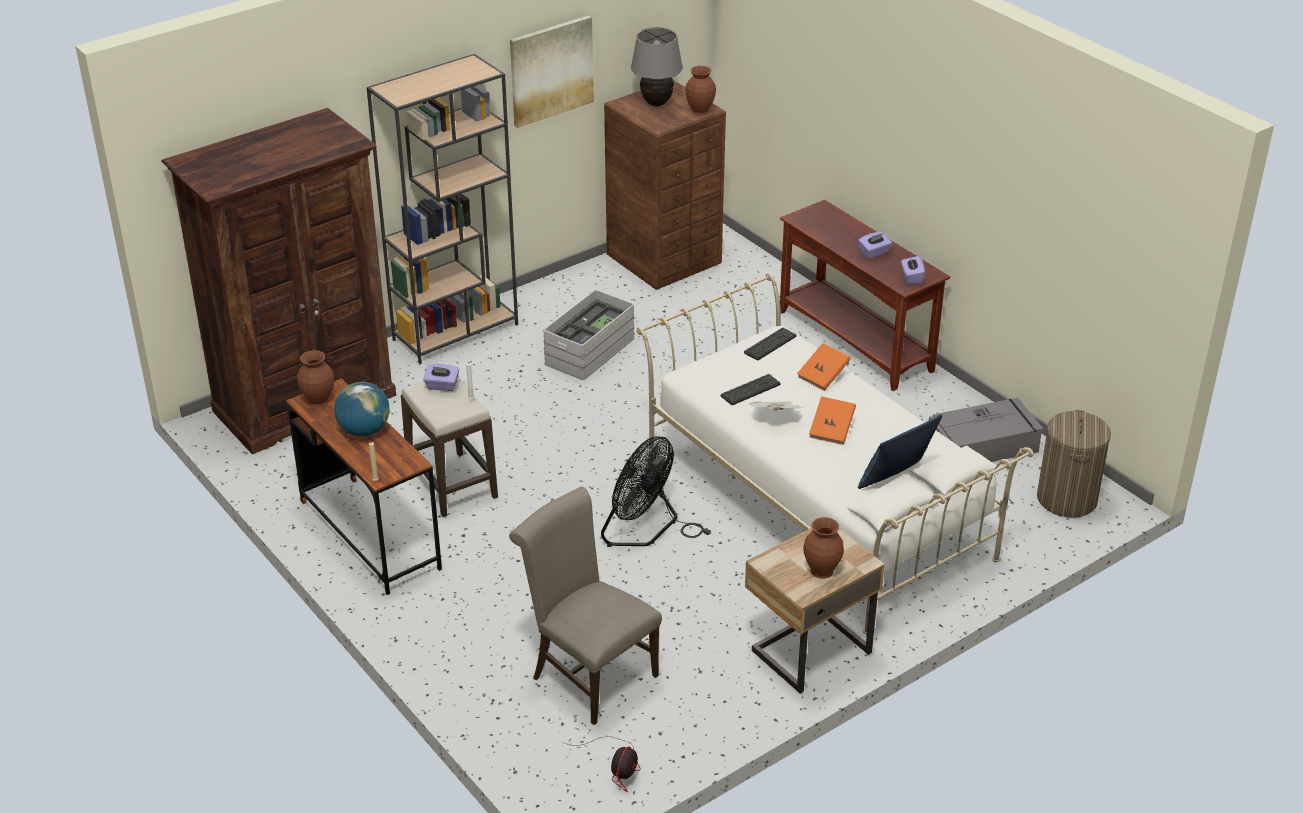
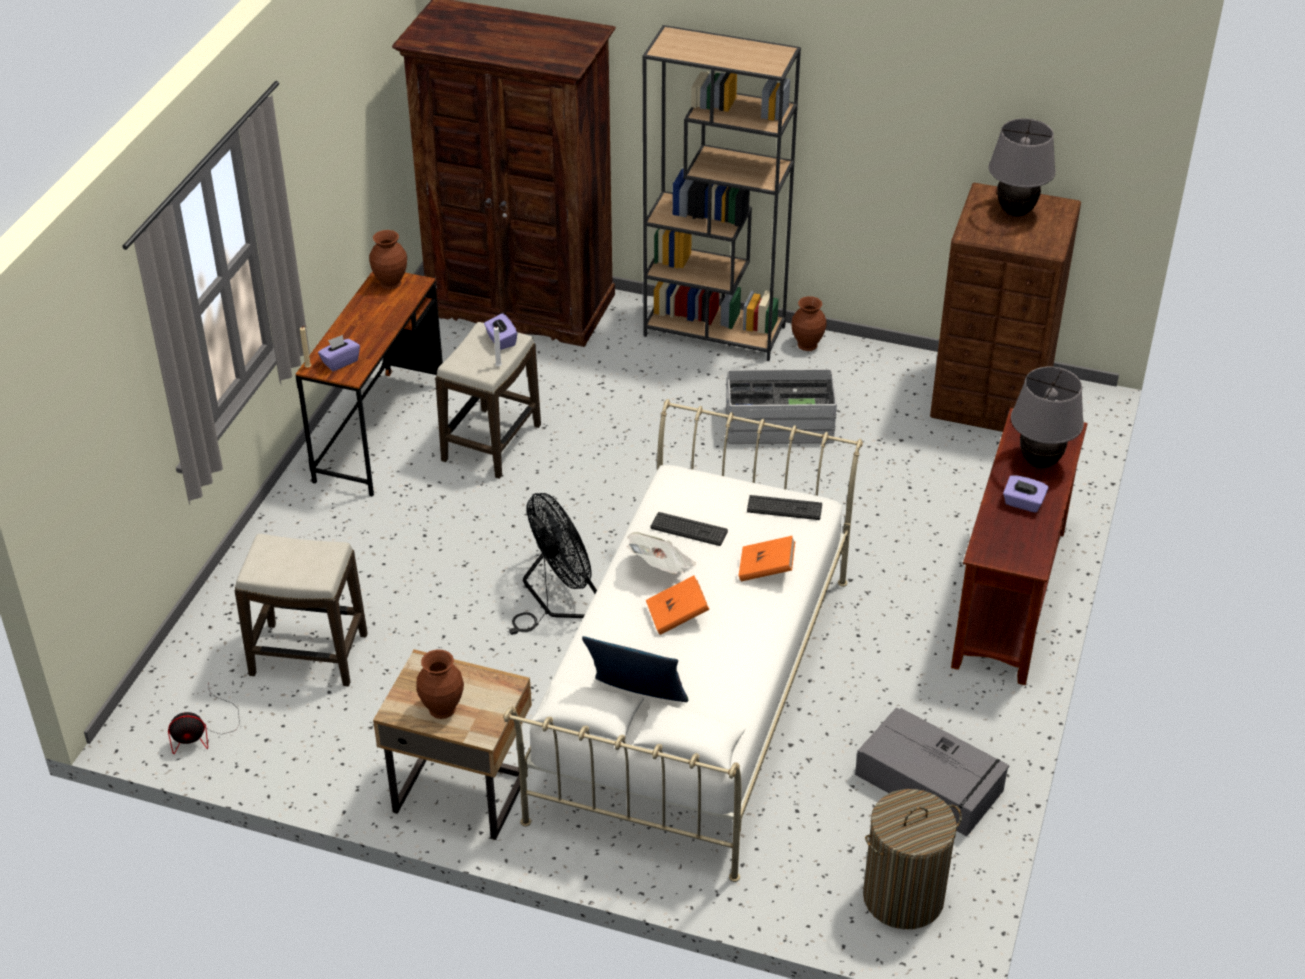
camera: 55 degrees right, 5 degrees up
(364, 430) = (372, 327): globe -> none
(551, 70) = (907, 112): picture -> none
(588, 673) = (309, 655): beige chair -> stool
(653, 526) = (552, 596): black fan -> black fan turned 60 degrees clockwise
(699, 111) = (1038, 244): brown vase -> brown vase (807, 344)
(843, 231) = (1040, 462): none -> grey table lamp
(911, 278) = (1007, 551): purple tissue box -> purple tissue box (340, 362)

